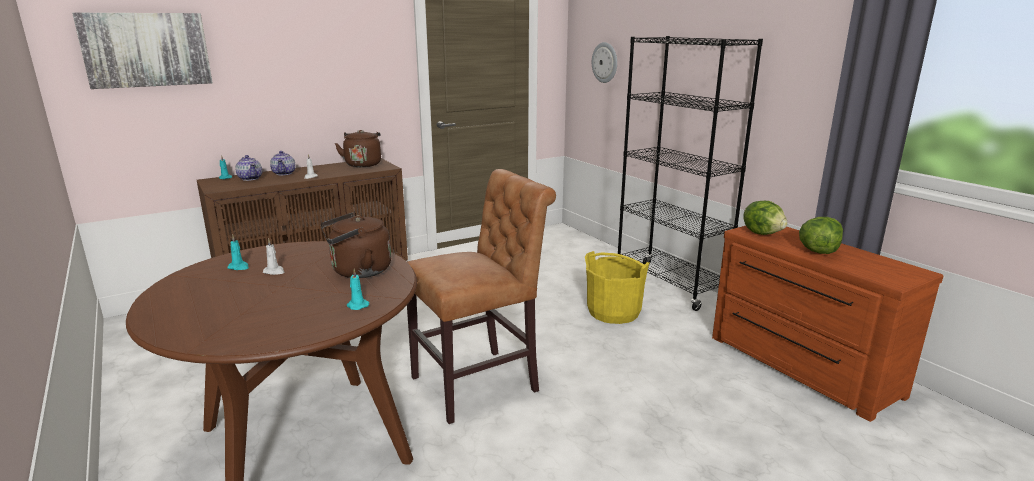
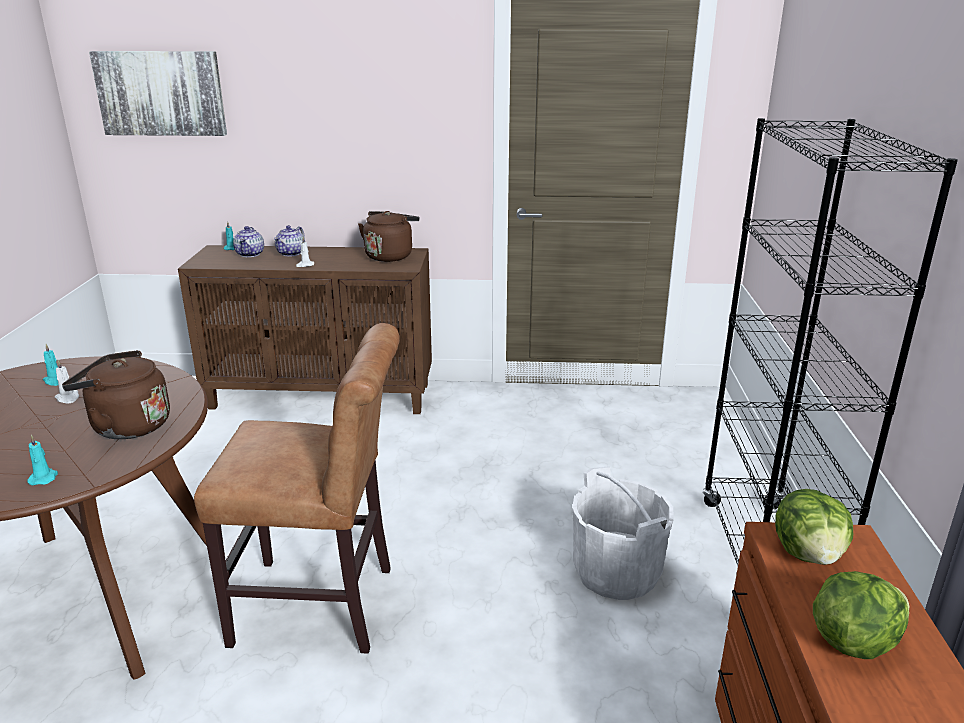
camera: 35 degrees right, 5 degrees up
(605, 62) = (794, 145): wall clock -> none
(614, 312) = (617, 572): yellow bucket -> white bucket

